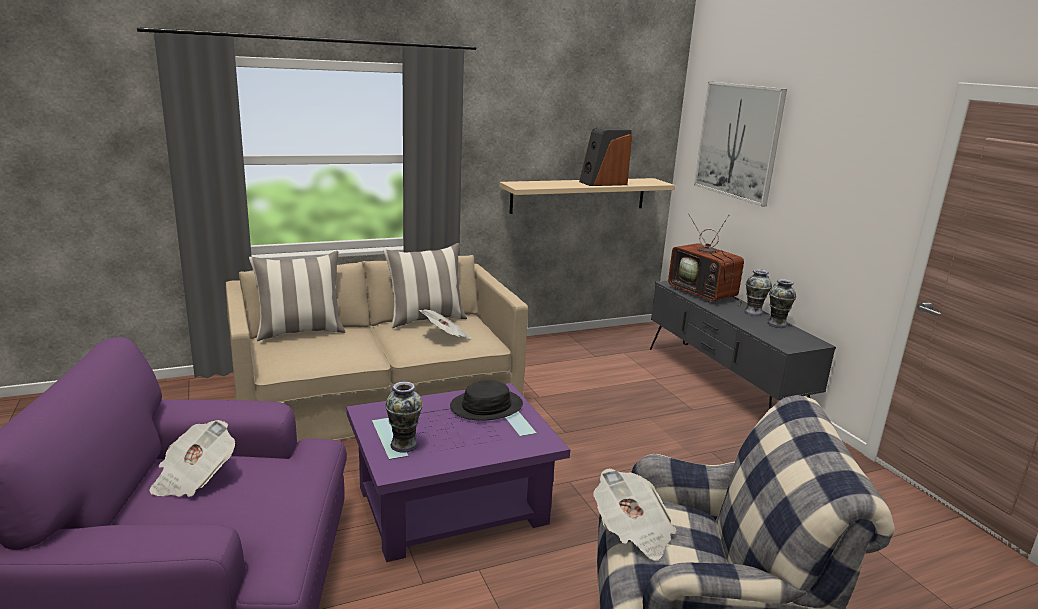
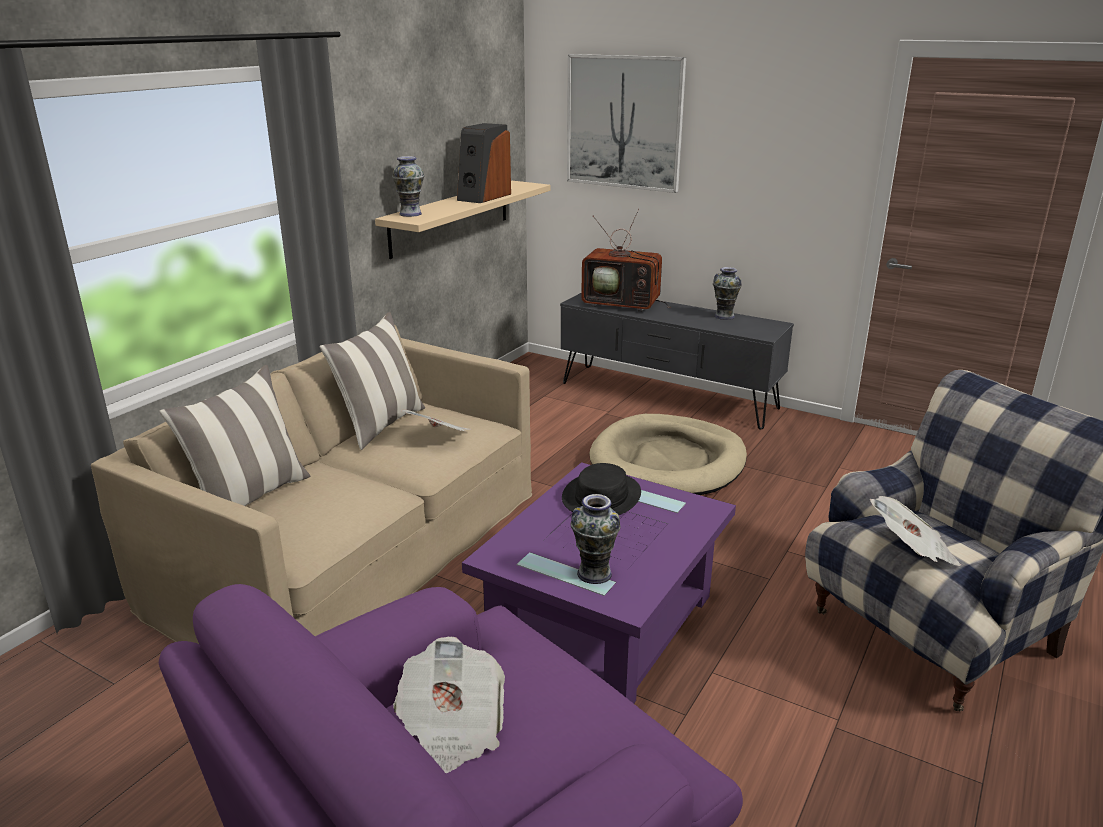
camera: 35 degrees left, 5 degrees up
(653, 427) = (668, 462): none -> beige dog bed
(753, 312) = (690, 311): vase -> vase (410, 214)

